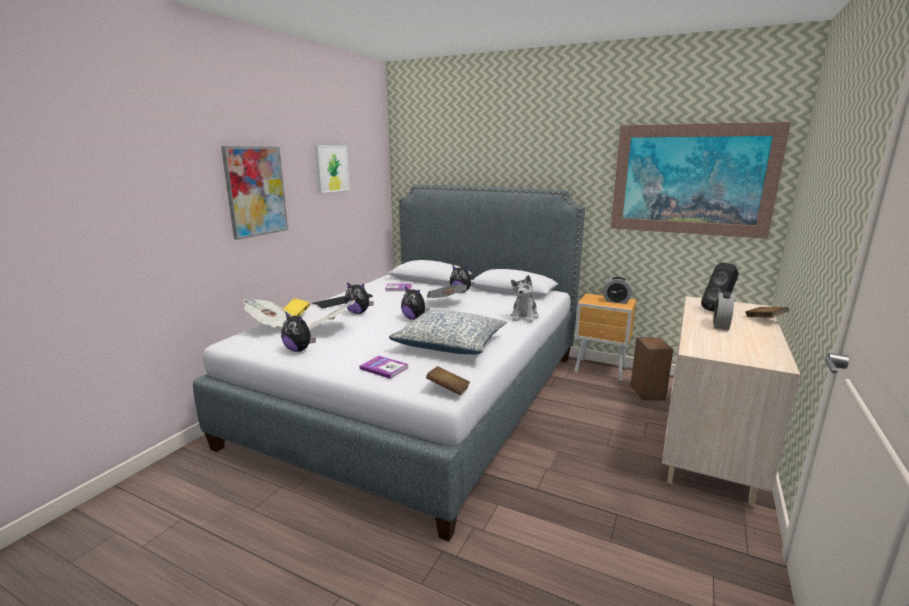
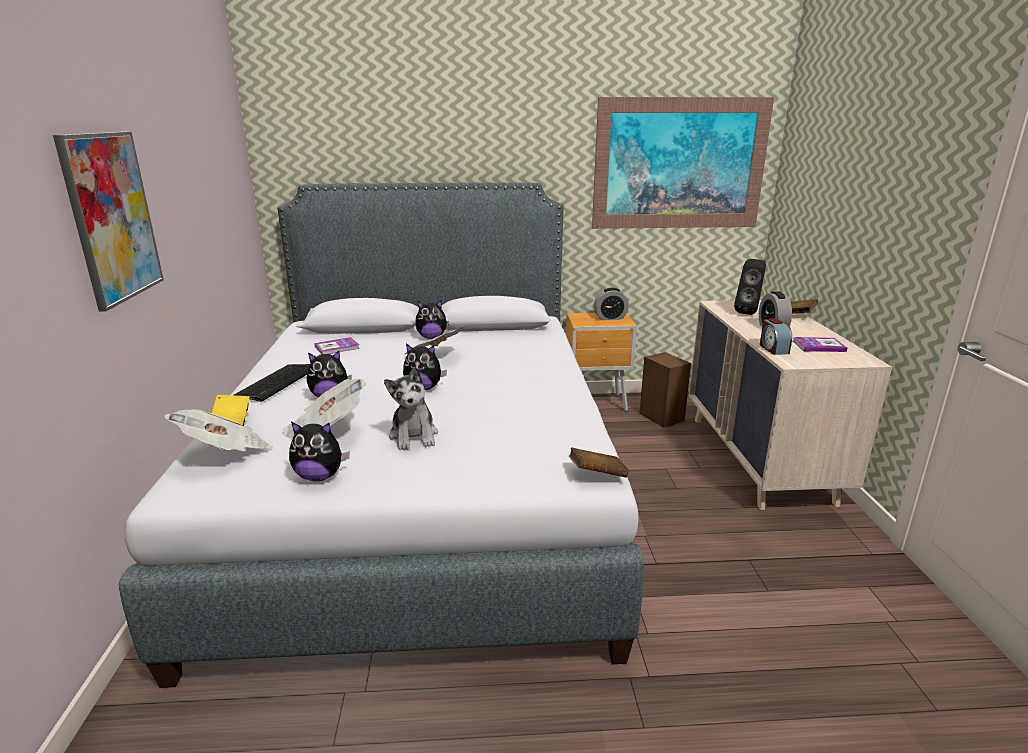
camera: 30 degrees left, 5 degrees up
(332, 168) = (193, 166): picture -> none
(384, 368) = (483, 469): book -> book (818, 346)
(450, 344) = (518, 413): pillow -> none
(524, 316) = (553, 357): plush toy -> plush toy (414, 436)
(694, 339) = (773, 349): none -> alarm clock

